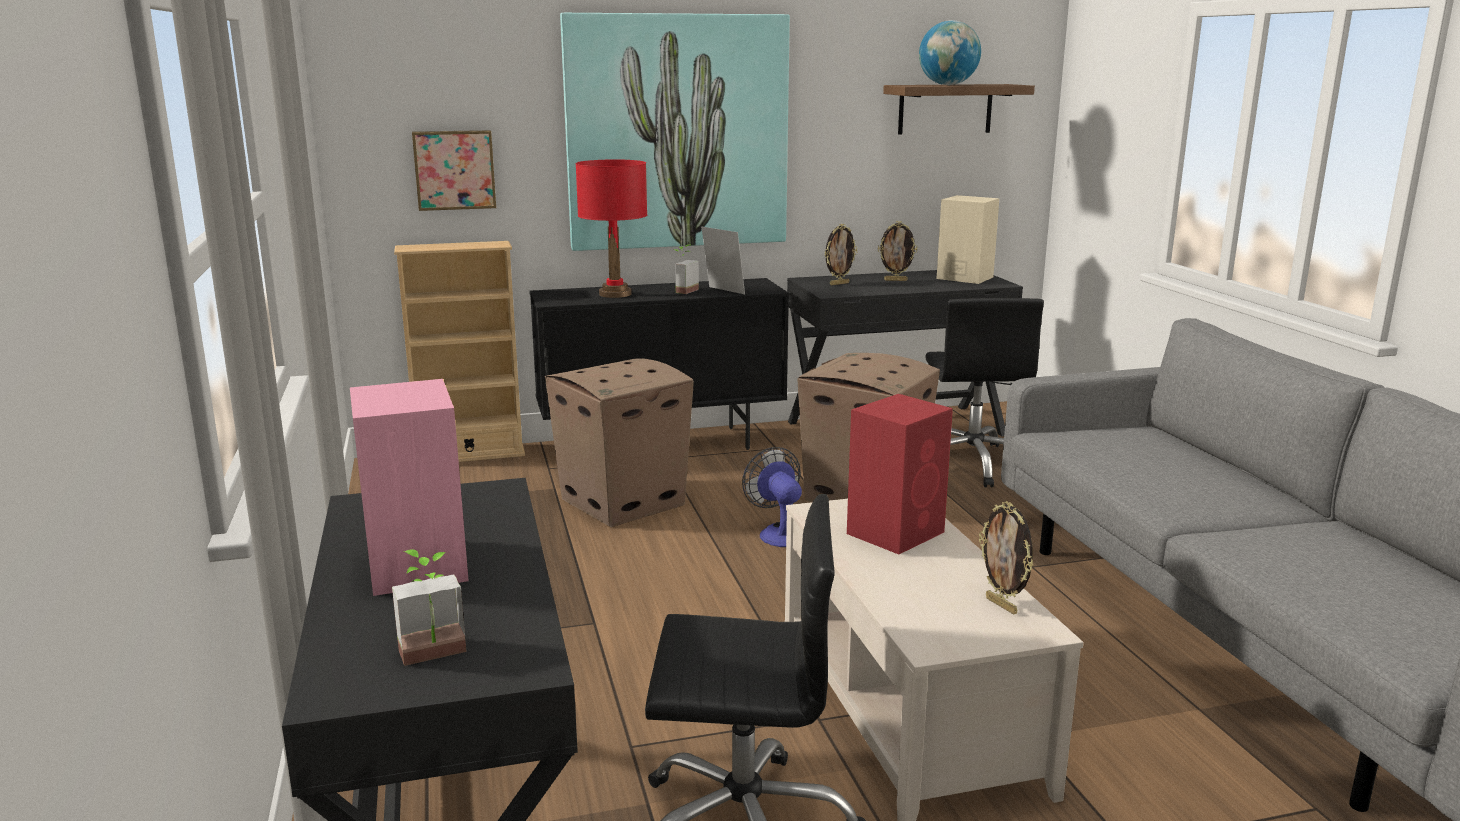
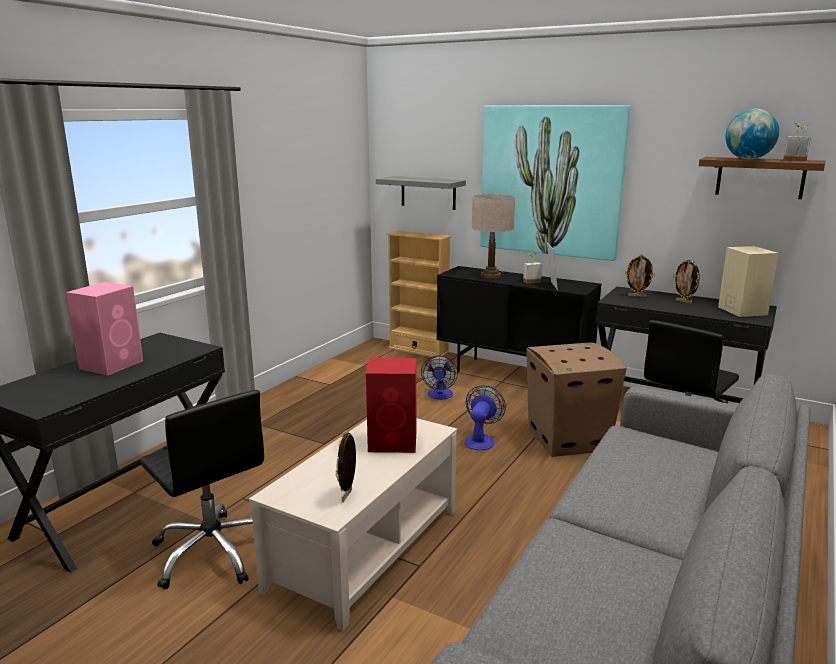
camera: 45 degrees right, 0 degrees up
(435, 657) = (38, 394): potted plant -> potted plant (795, 161)
(454, 170) = (428, 192): picture -> grey shelf
(615, 294) = (490, 276): red table lamp -> beige table lamp
(624, 502) = (440, 396): cardboard box -> fan

